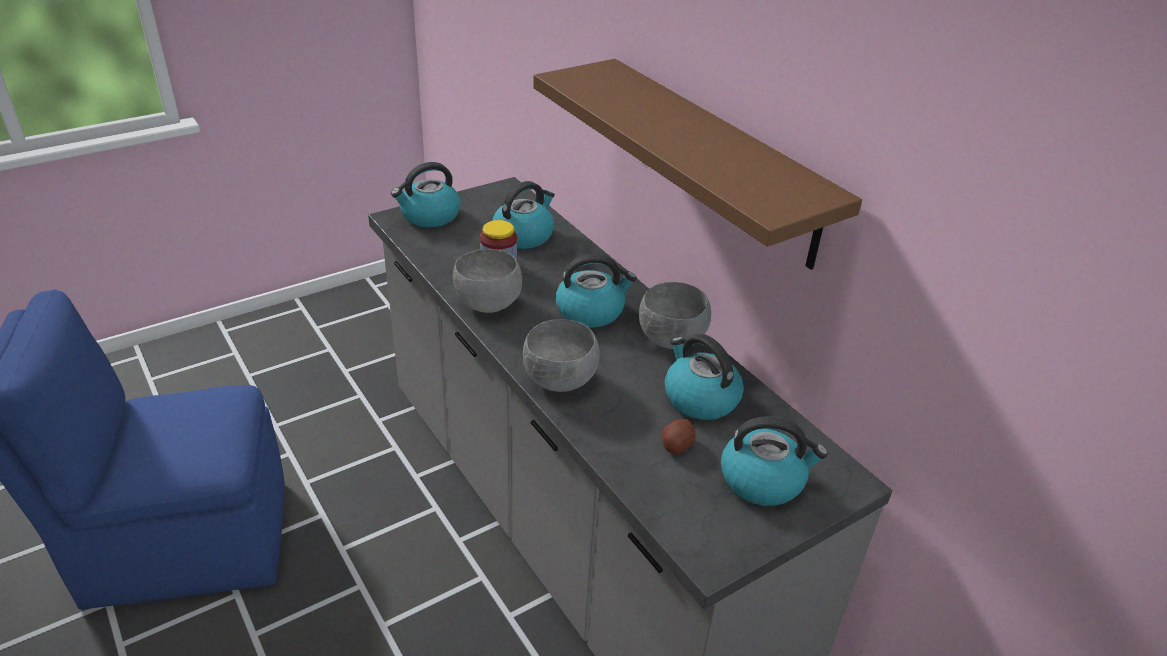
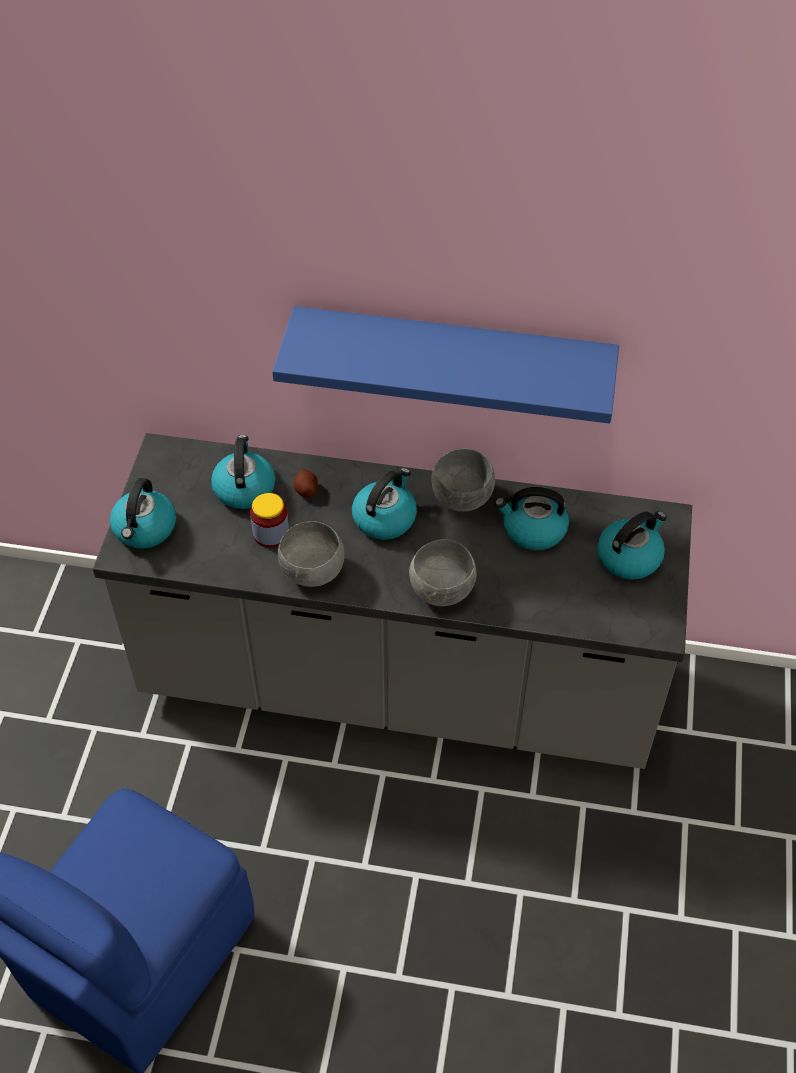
camera: 45 degrees left, 15 degrees up
(676, 445) = (562, 575): potato -> potato (306, 490)
(715, 160) = (453, 353): brown shelf -> blue shelf

